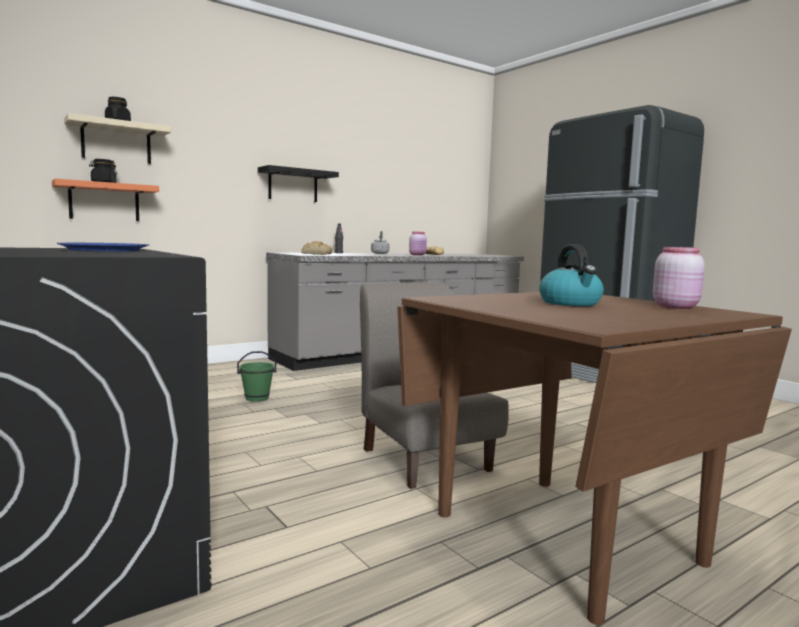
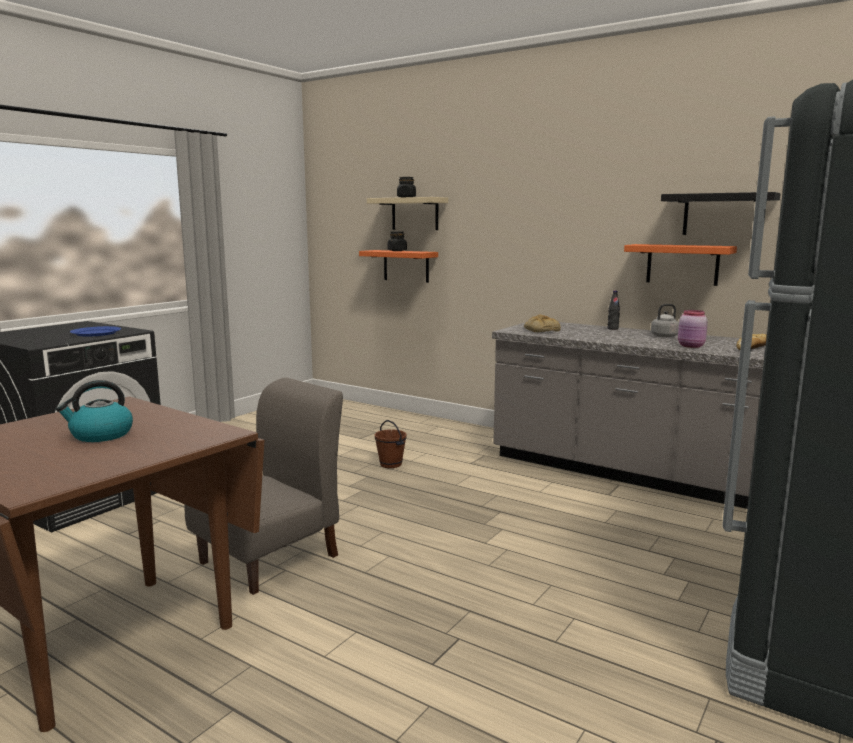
camera: 70 degrees right, 5 degrees up
(257, 398) = (391, 464): green bucket -> brown bucket
(293, 185) = (573, 242): black shelf -> black shelf (721, 214)
(367, 205) = (682, 264): none -> orange shelf
(675, 306) = (84, 468): pink jar -> none

